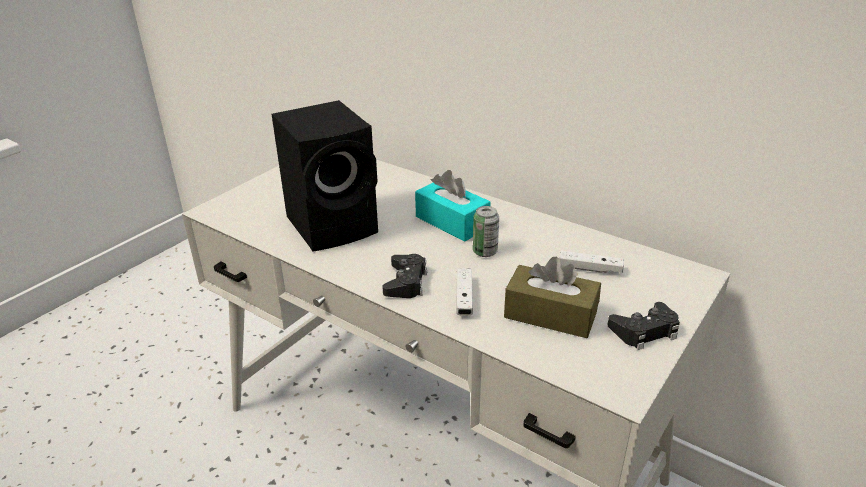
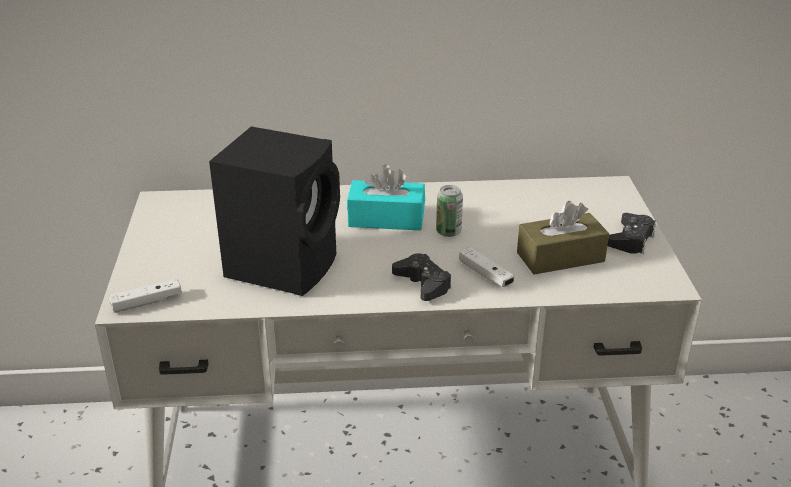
camera: 40 degrees left, 0 degrees up
(589, 269) = (540, 211): white game controller -> white game controller (147, 302)

